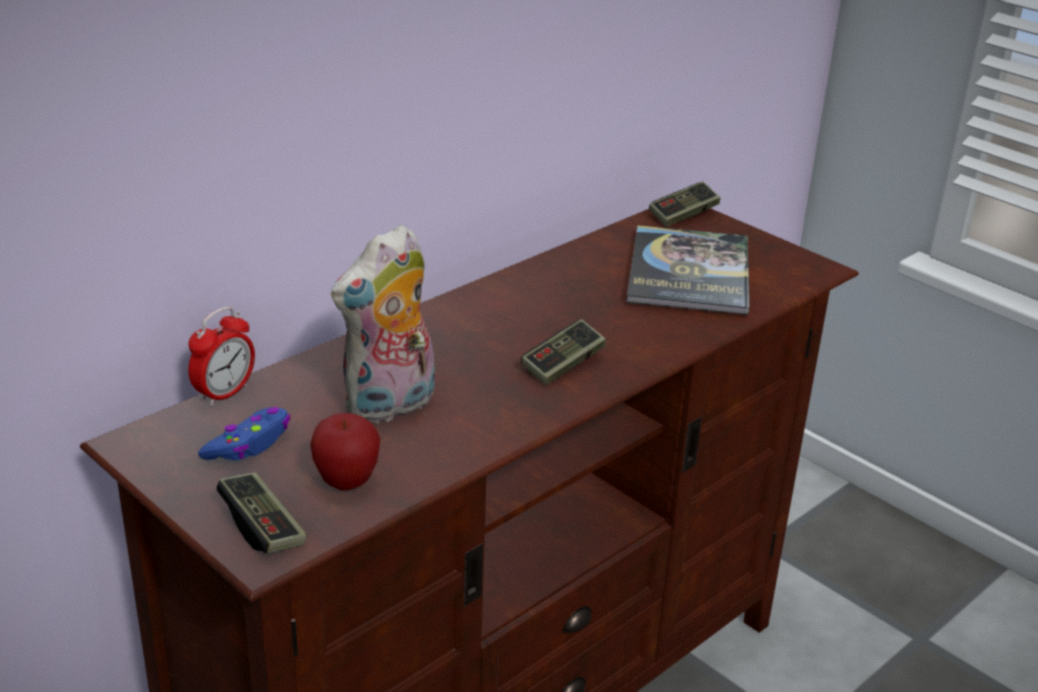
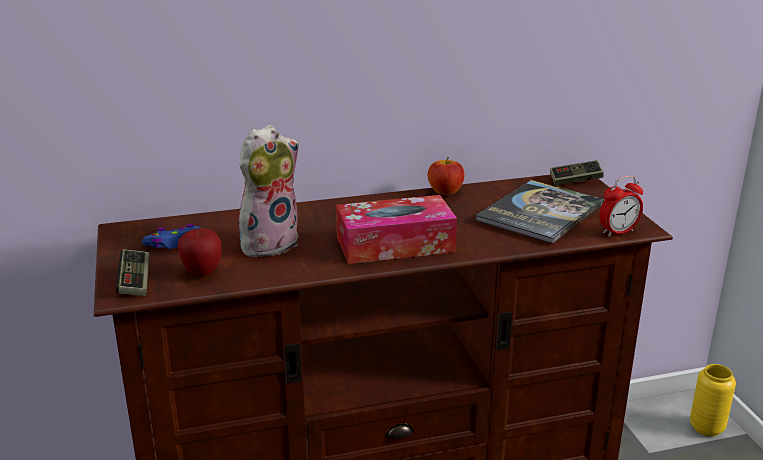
camera: 30 degrees right, 5 degrees down
(224, 394) = (190, 217): alarm clock -> alarm clock (618, 232)
(390, 406) = (269, 243): plush toy -> plush toy turned 150 degrees clockwise
(543, 267) = (445, 192): none -> apple
(563, 365) = (395, 245): game controller -> tissue box
(805, 489) = (706, 428): none -> yellow vase

